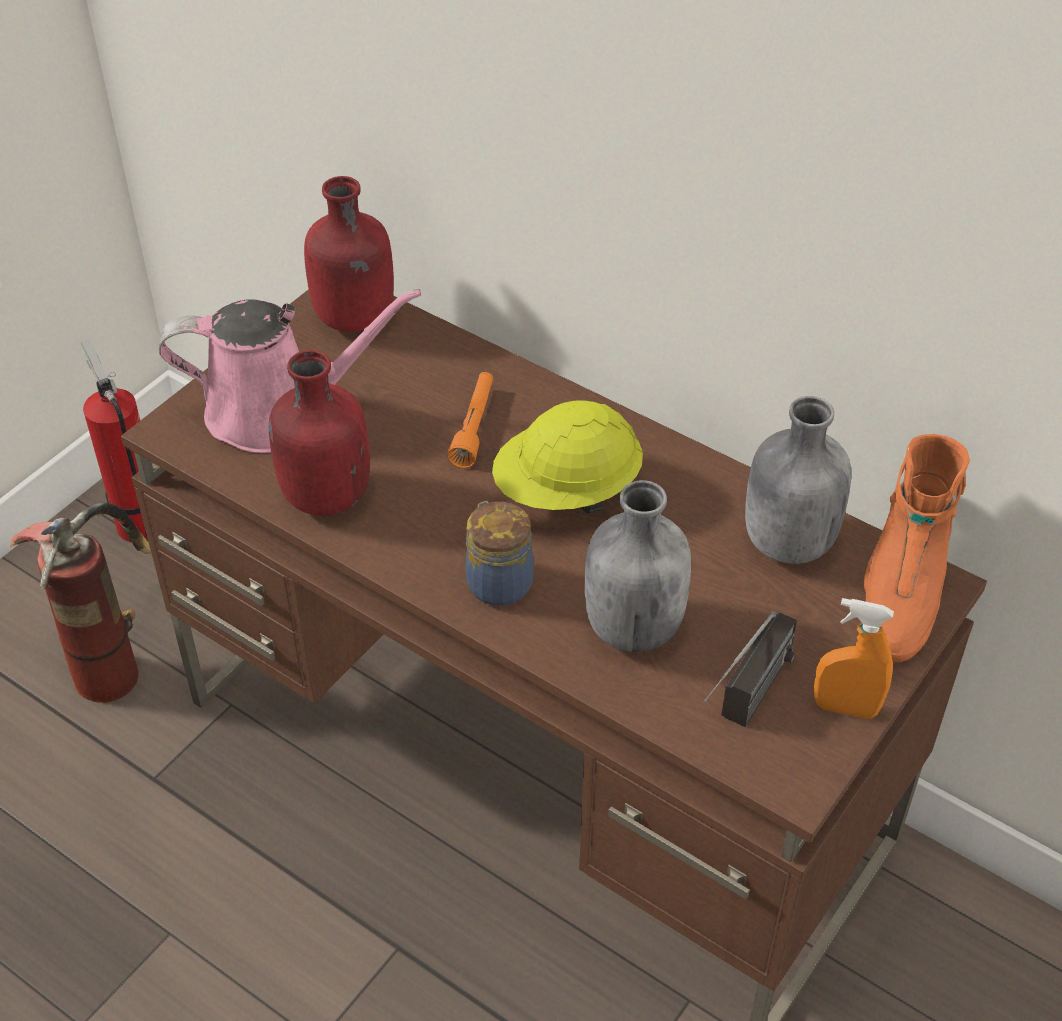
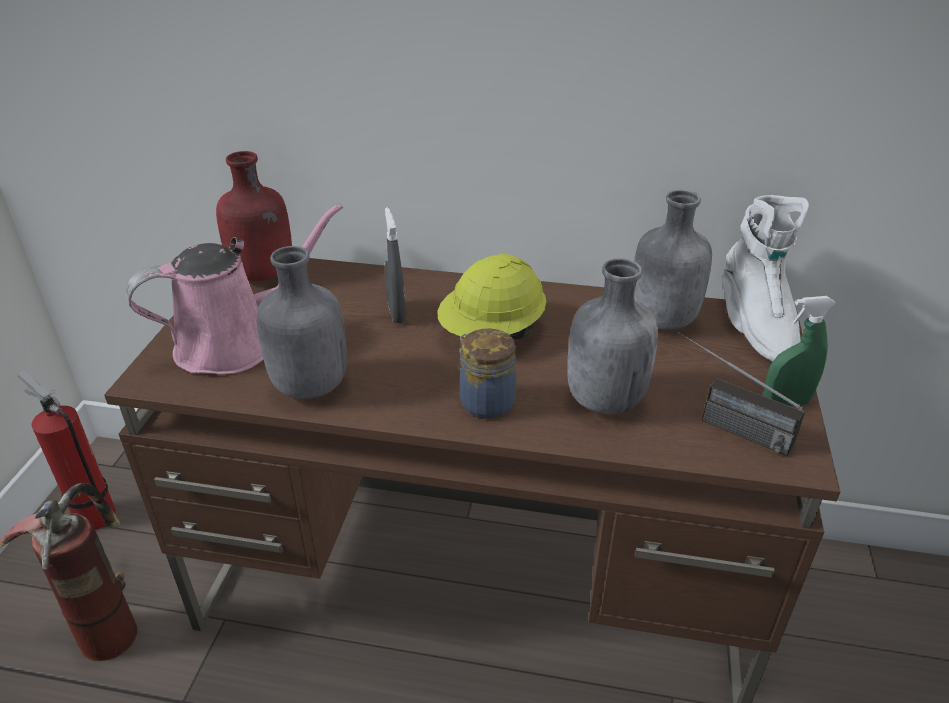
camera: 25 degrees left, 10 degrees down
(324, 496) = (308, 386): red bottle -> grey bottle
(474, 427) = (397, 313): orange flashlight -> grey spray bottle
(746, 706) = (723, 424): radio -> radio turned 120 degrees clockwise
(845, 708) = (785, 403): orange spray bottle -> green spray bottle
(900, 593) = (754, 327): orange boot -> white boot

